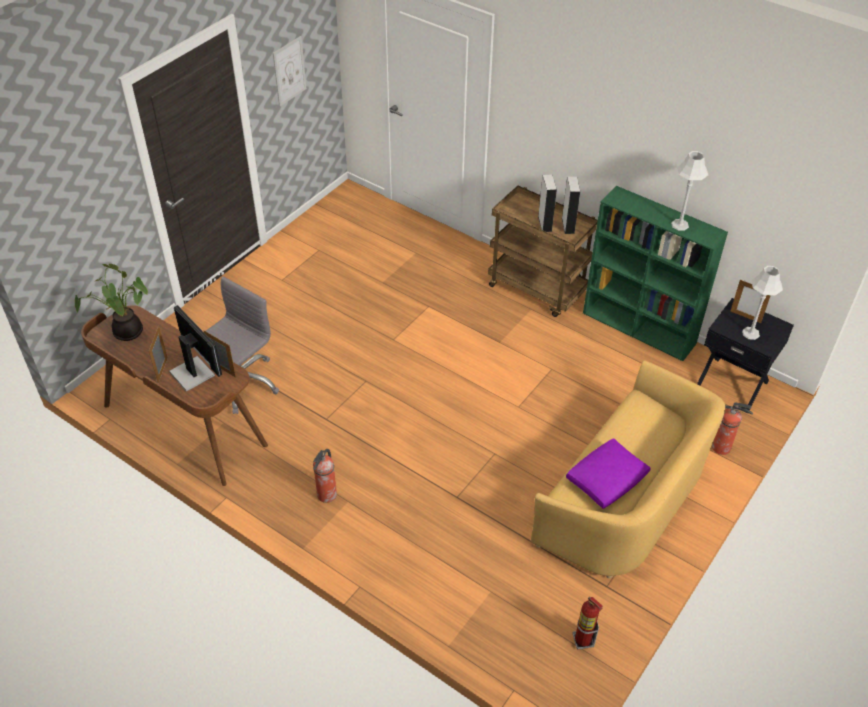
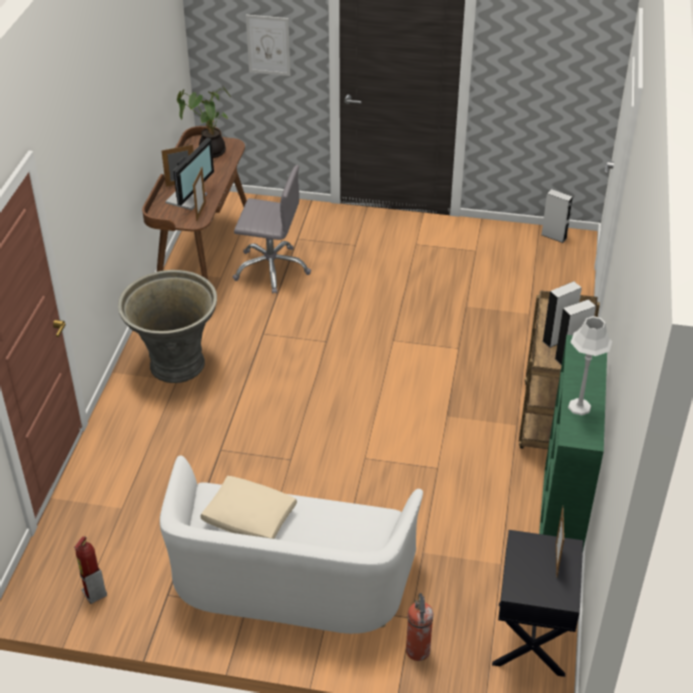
camera: 65 degrees right, 5 degrees down
(289, 71) = (540, 64): picture -> picture (268, 45)
(326, 495) = (175, 365): fire extinguisher -> grey planter
(336, 202) = (554, 236): none -> grey speaker
(606, 480) = (248, 517): purple pillow -> beige pillow
(625, 499) = (288, 580): yellow sofa -> white sofa
(750, 333) = (529, 571): grey table lamp -> none

